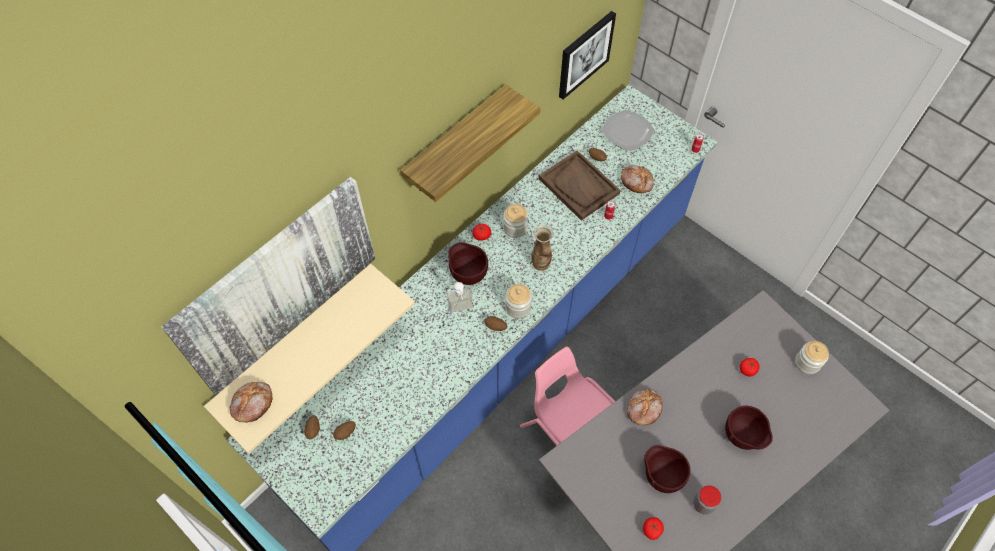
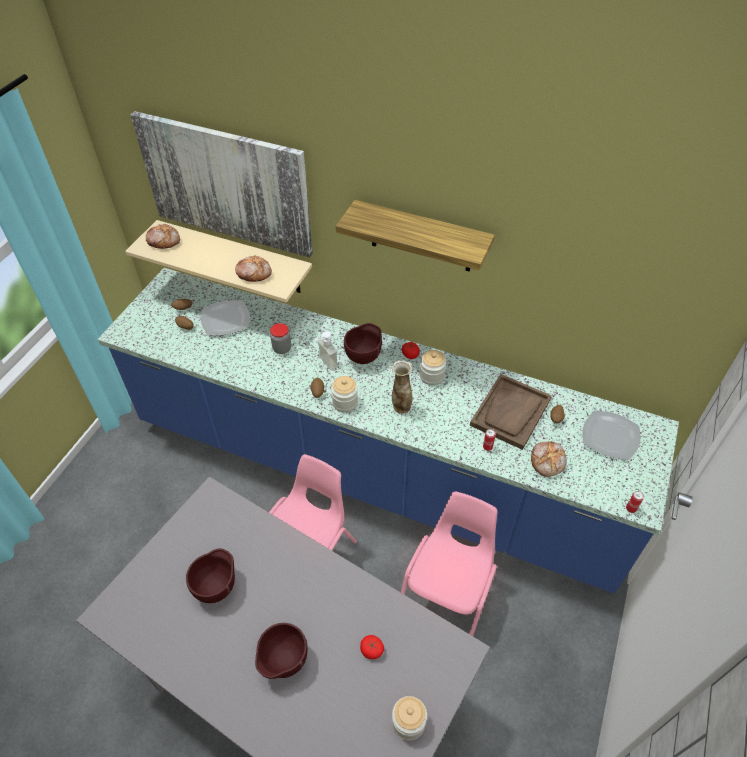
camera: 70 degrees right, 10 degrees down
(354, 388) = (226, 319): none -> plate
(584, 54) = (617, 313): picture -> none
(642, 333) = (448, 596): none -> pink chair
(643, 408) = (287, 551): bread -> bread (254, 273)
(651, 530) = (157, 591): tomato -> none
(703, 504) = (194, 636): jar -> jar (282, 348)

